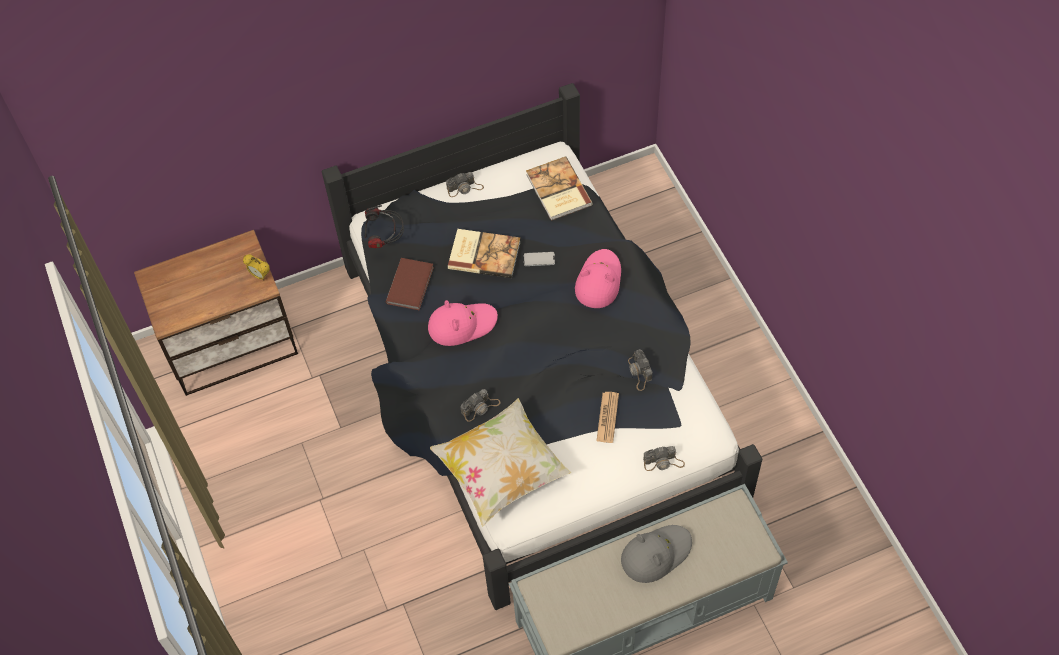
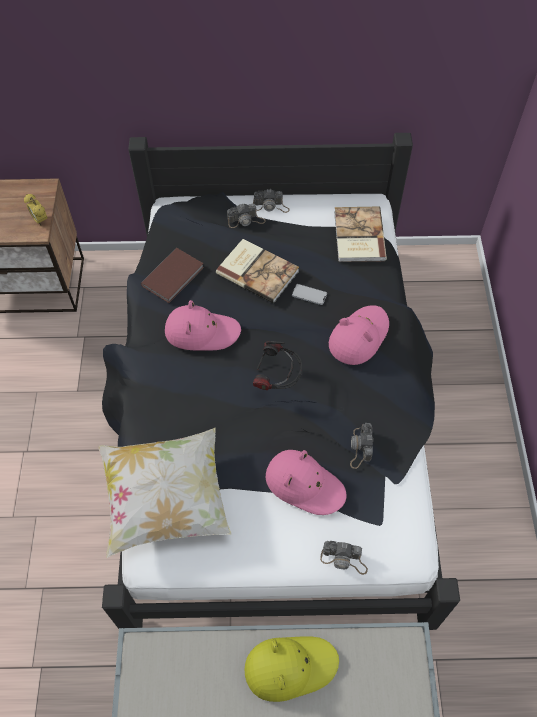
camera: 20 degrees right, 0 degrees up
(385, 241) = (172, 229): headphones -> headphones (277, 381)
(480, 407) = (178, 422): camera -> camera (246, 220)
(607, 417) = (305, 484): newspaper -> pink hat
(655, 554) = (290, 667): grey hat -> yellow hat

